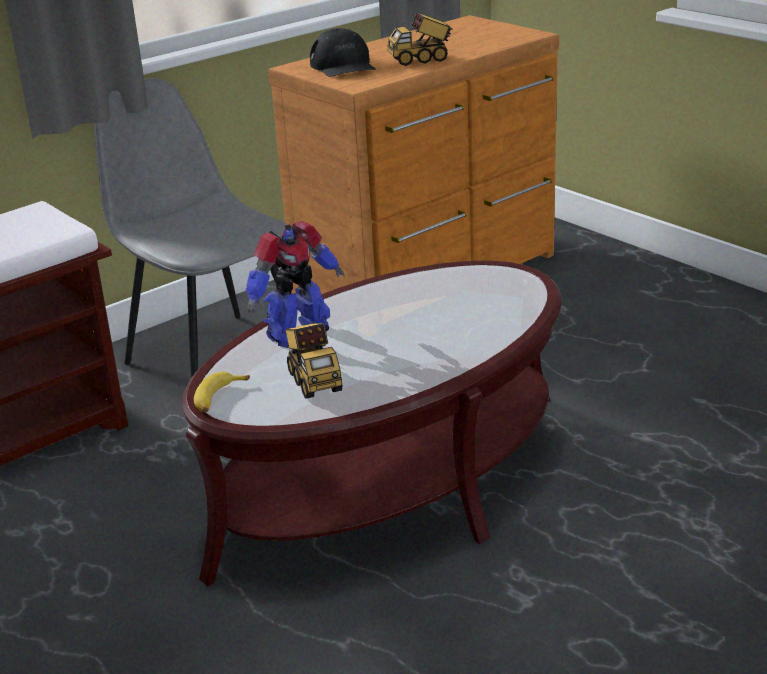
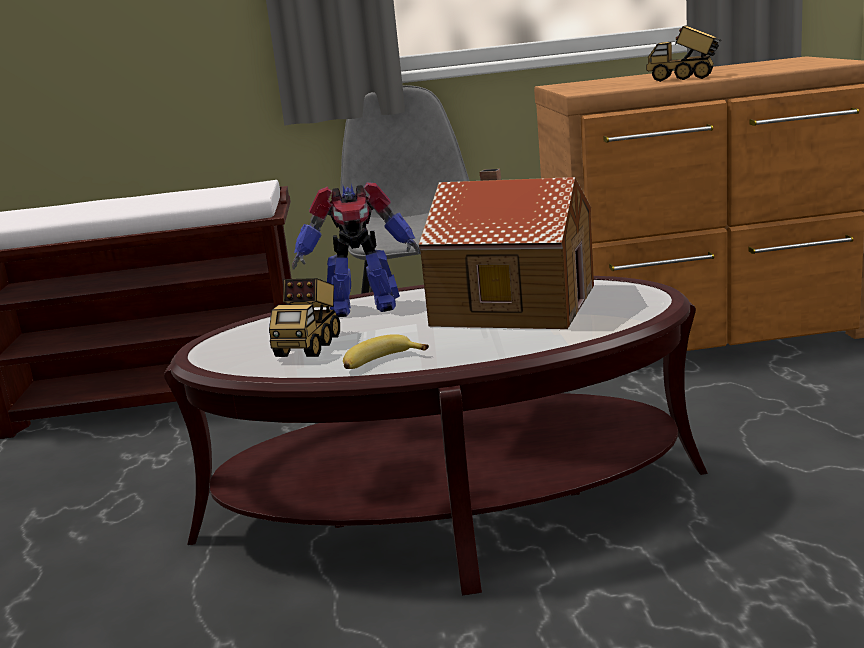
camera: 35 degrees right, 10 degrees down
(218, 398) = (214, 343): banana -> banana (380, 362)
(343, 66) = (601, 83): black cap -> none
(424, 304) = (512, 304): none -> toy house

